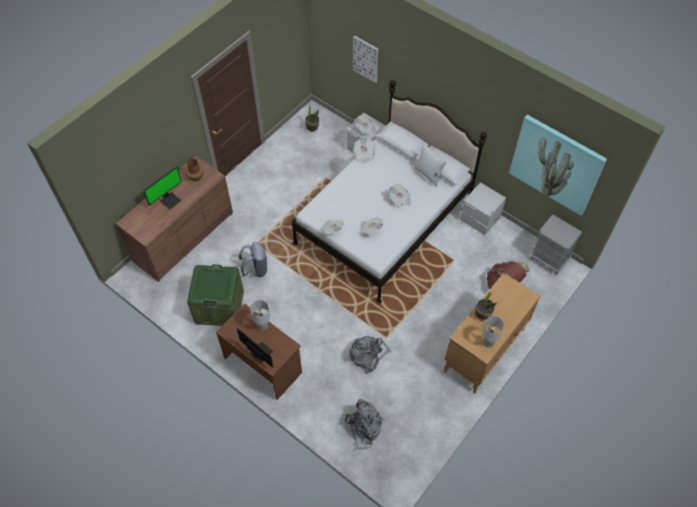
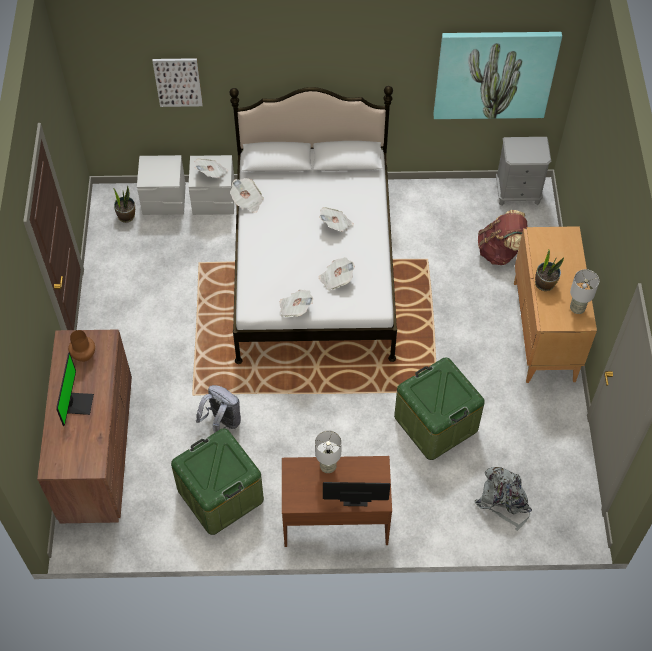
camera: 40 degrees left, 0 degrees up
(368, 355) = (436, 423): grey backpack -> green storage box
(428, 174) = (339, 177): grey pillow -> none
(480, 218) = (411, 196): white nightstand -> white nightstand (164, 199)

